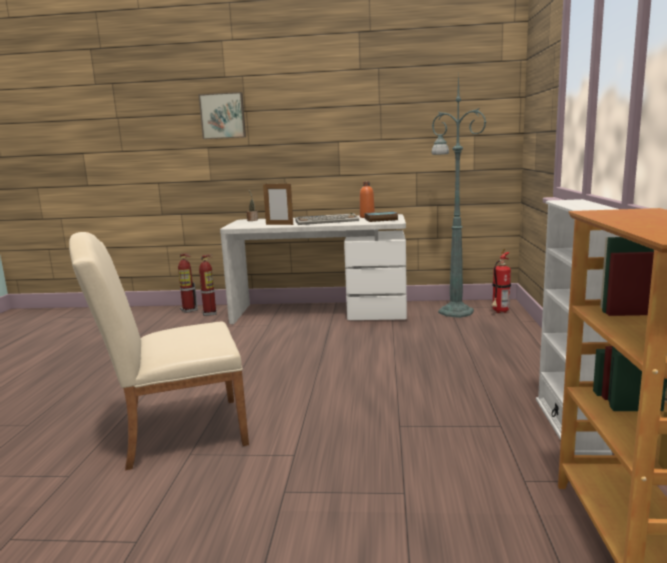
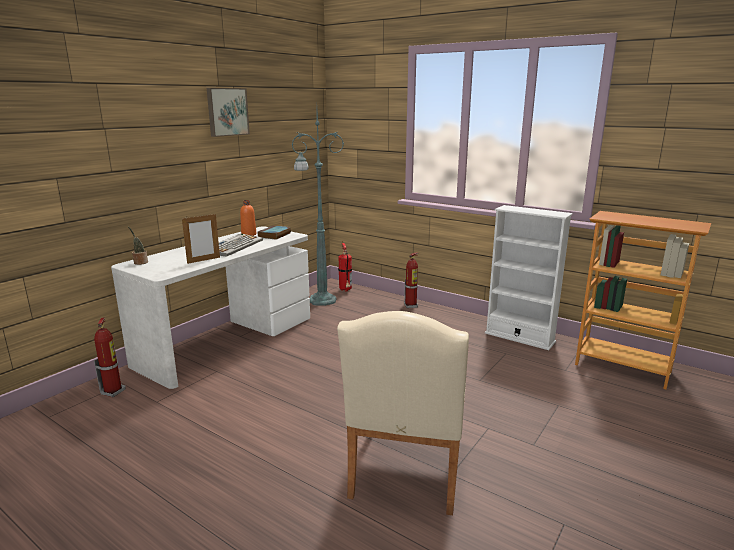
camera: 60 degrees left, 5 degrees up
(189, 310) = (72, 402): fire extinguisher -> fire extinguisher (411, 305)
(223, 116) = (77, 135): picture -> picture (227, 112)

